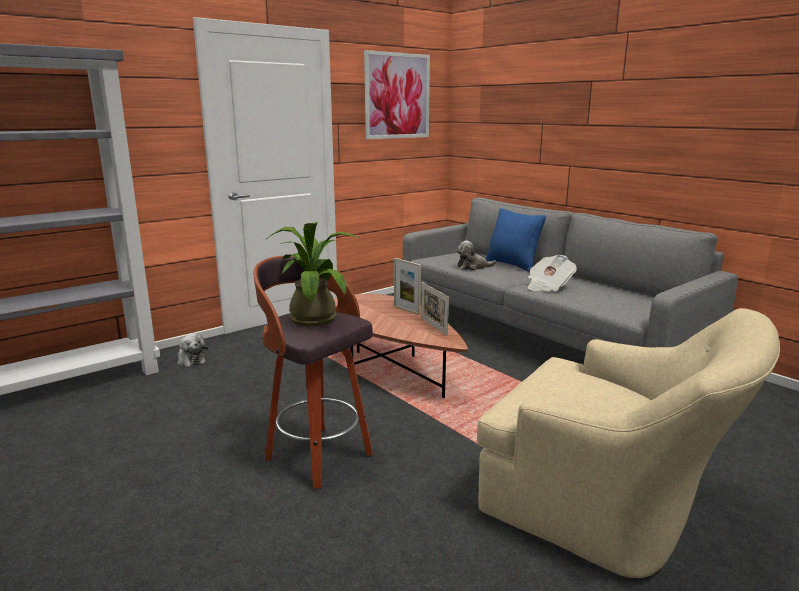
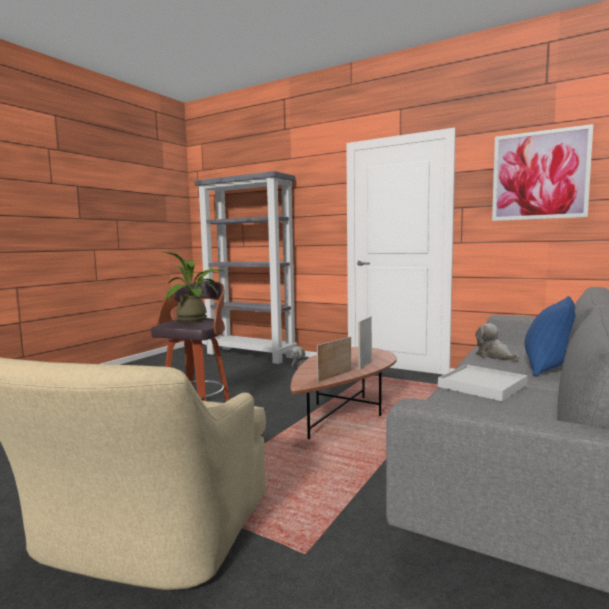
camera: 70 degrees right, 10 degrees down
(548, 286) = (482, 386): newspaper -> white tray

